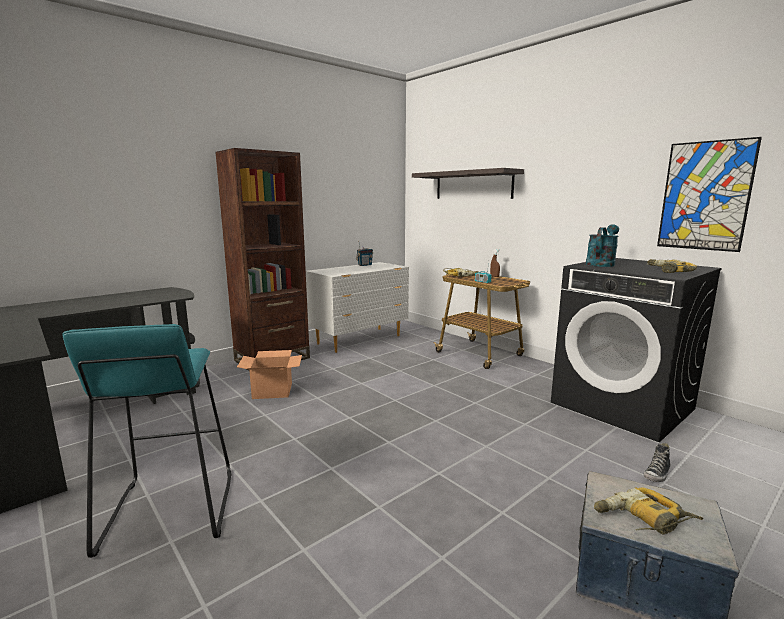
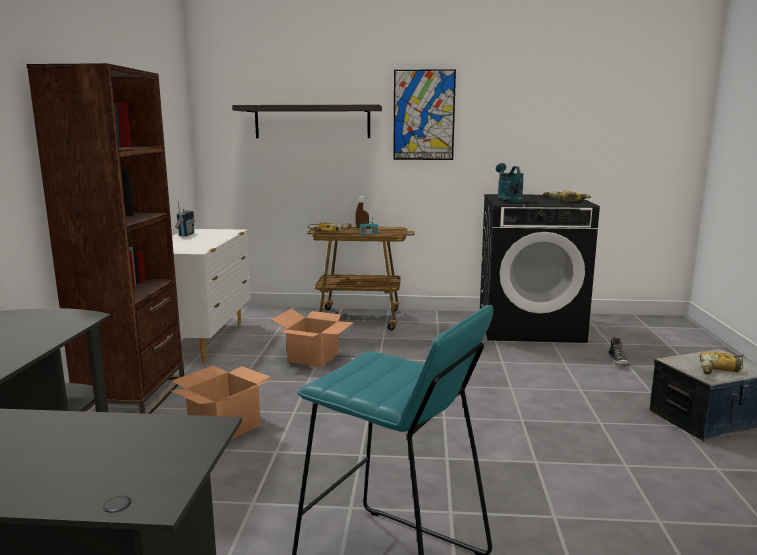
camera: 45 degrees left, 0 degrees up
(396, 369) = (313, 357): none -> cardboard box
(705, 196) = (557, 136): picture -> picture (424, 115)

